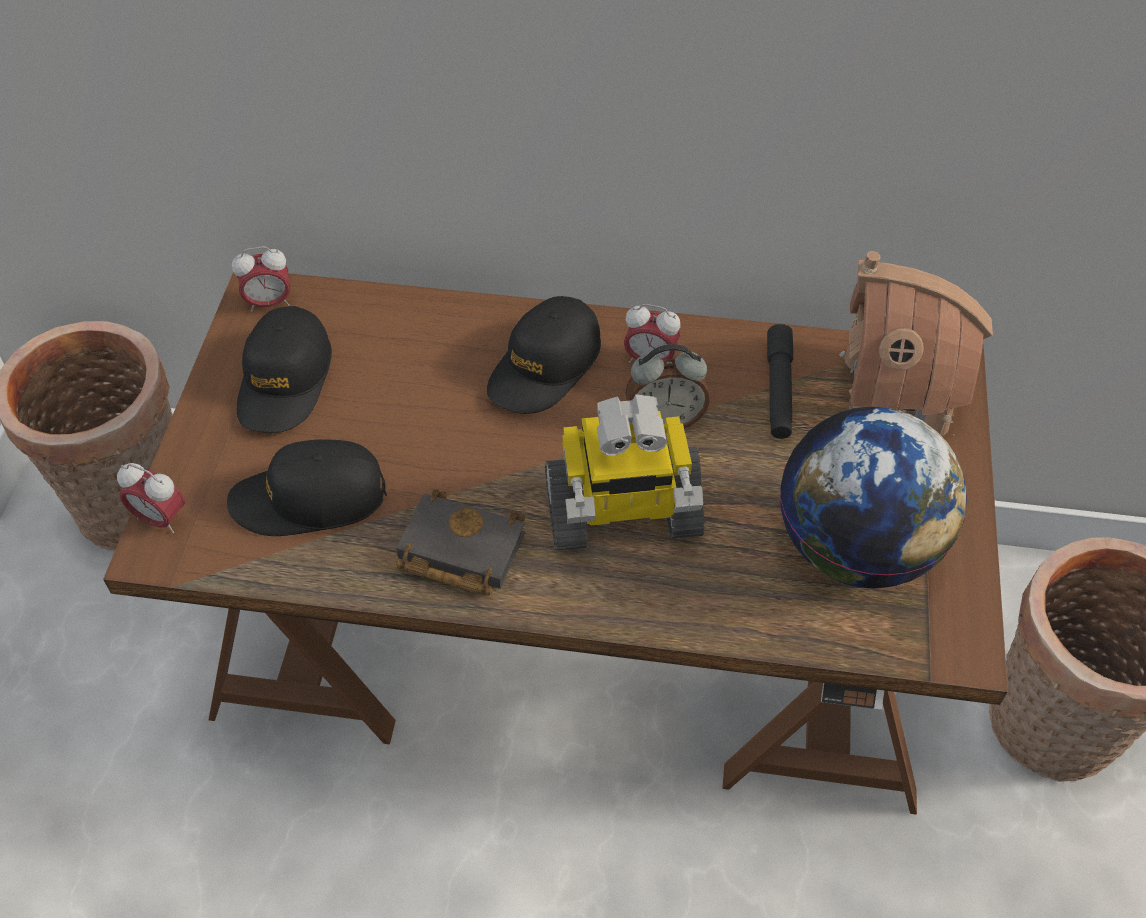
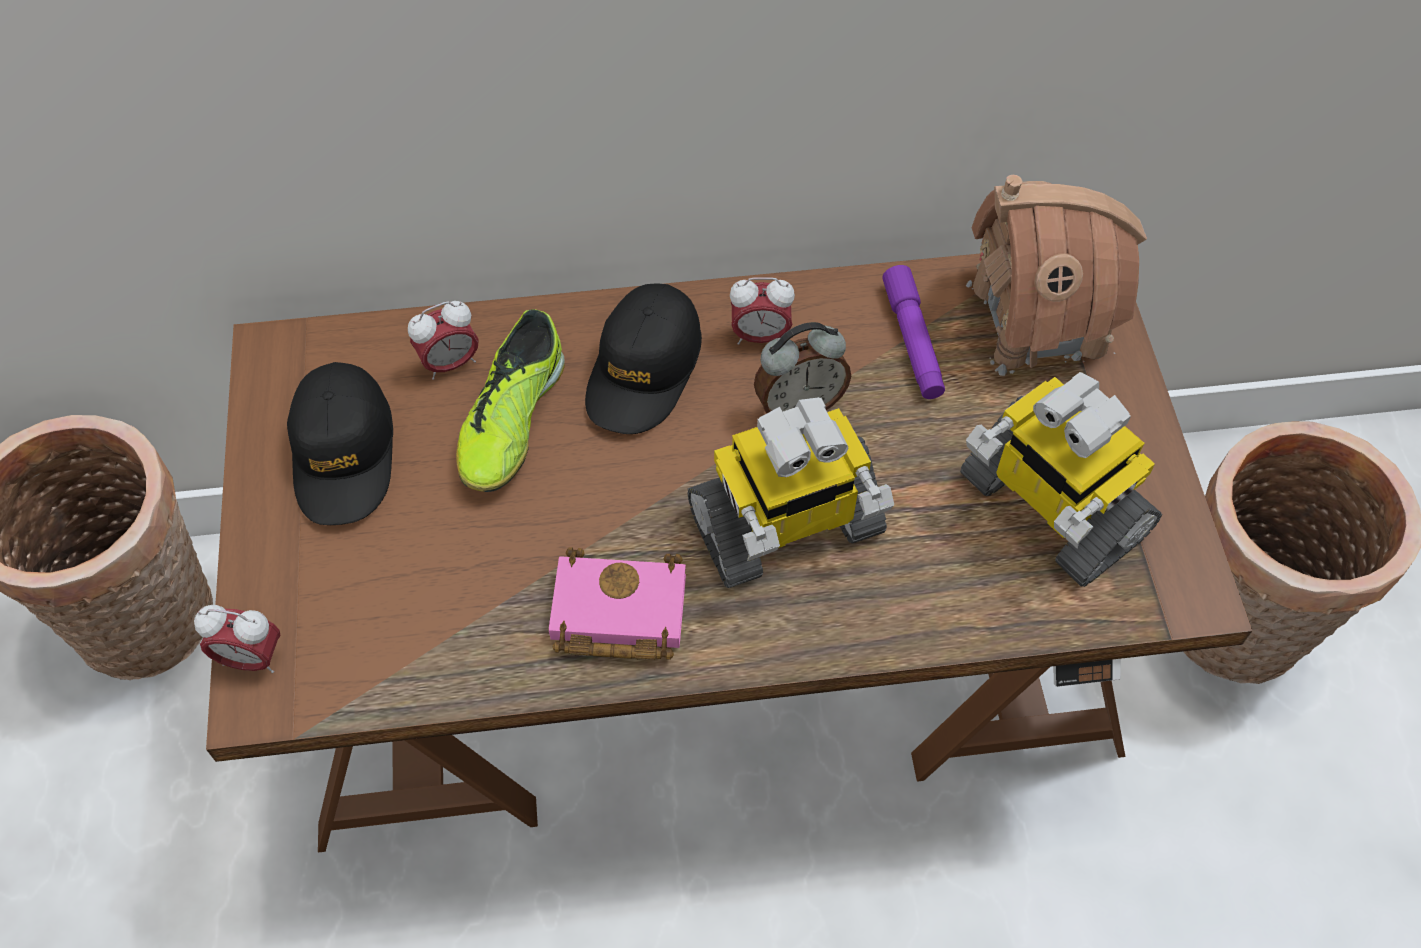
camera: 15 degrees left, 5 degrees up
(269, 302) = (291, 360): alarm clock -> alarm clock (450, 363)
(309, 498) = (422, 592): black cap -> none
(425, 383) = (512, 420): none -> shoe
(457, 550) = (614, 614): black book -> pink book
(778, 389) = (912, 341): black flashlight -> purple flashlight
(856, 547) = (1050, 506): globe -> toy robot

